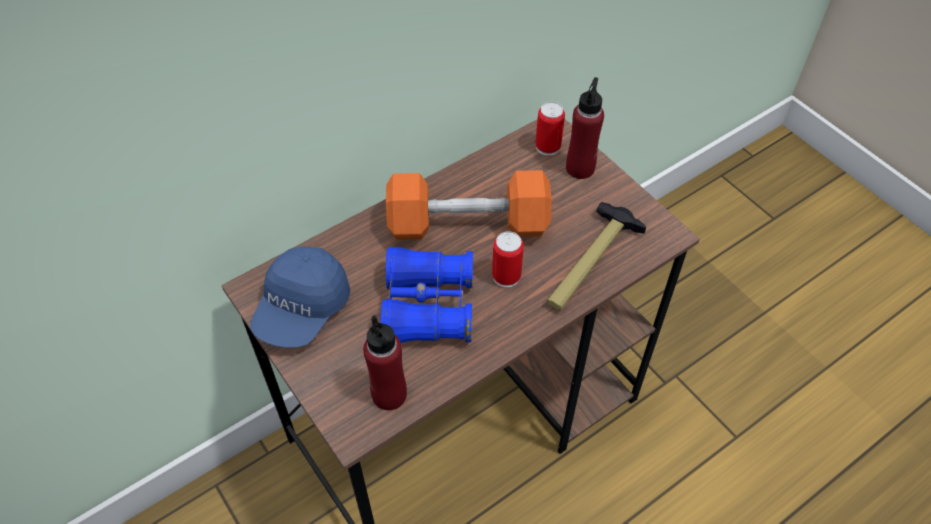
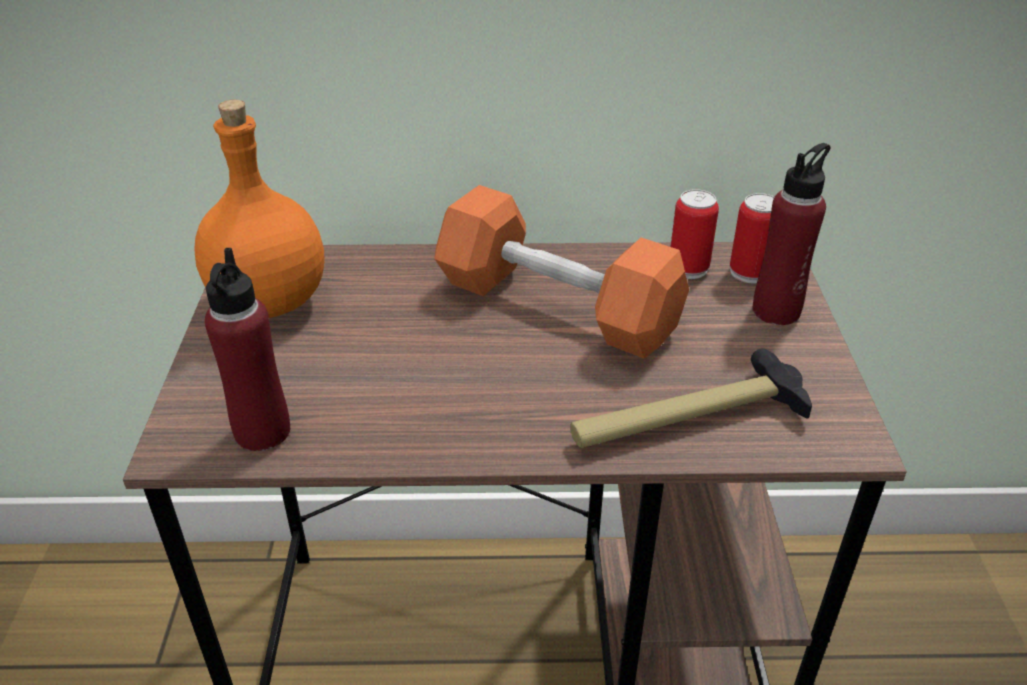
camera: 35 degrees right, 15 degrees down
(302, 309) = (272, 301): blue cap -> orange bottle
(428, 307) = (413, 365): blue binoculars -> none
(506, 276) = (550, 380): can -> can (688, 268)

